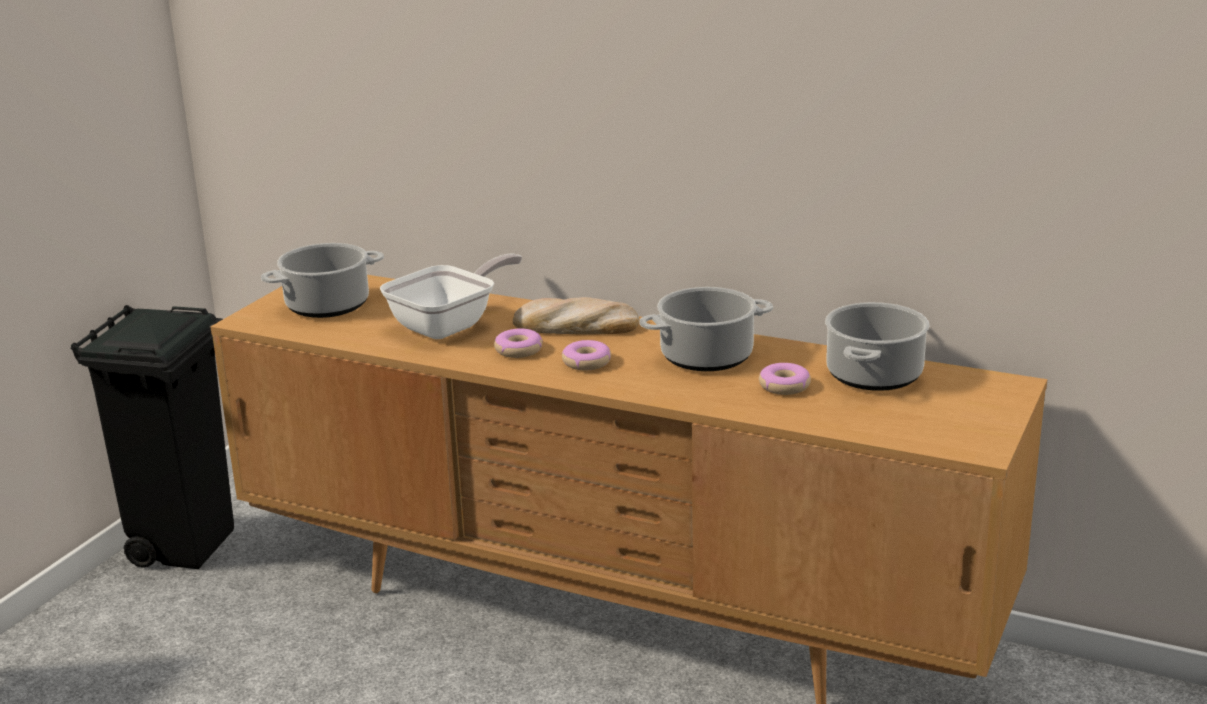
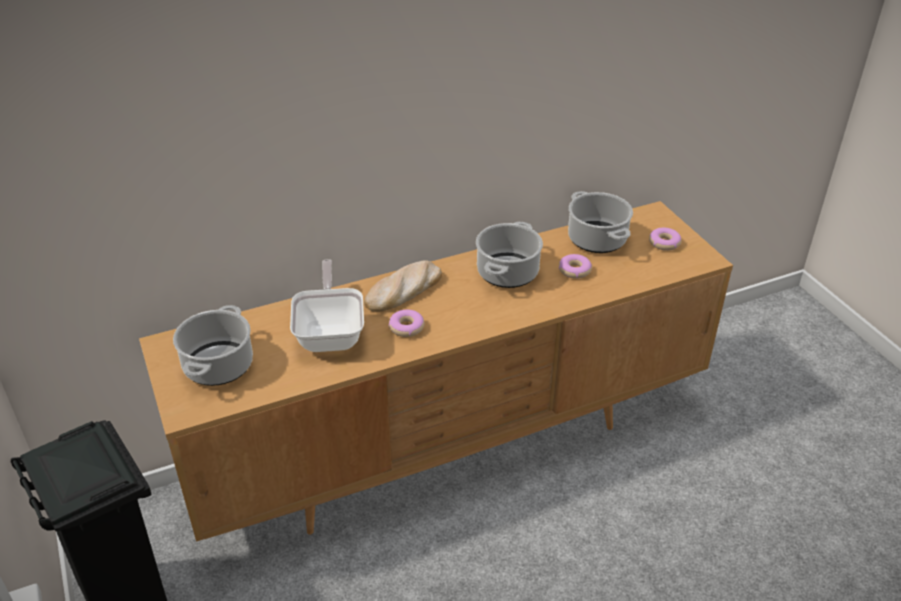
camera: 50 degrees left, 15 degrees up
(586, 362) = (458, 313): donut -> donut (664, 243)

